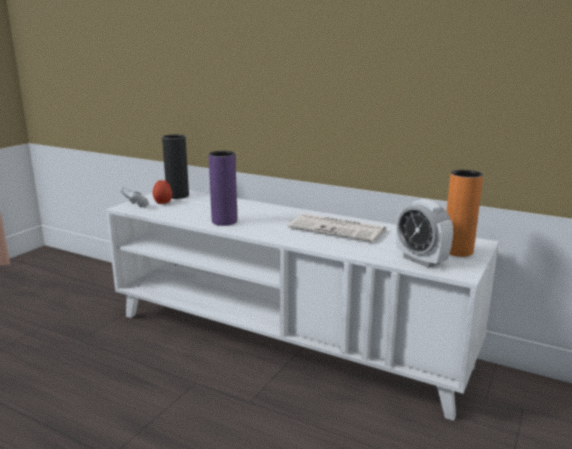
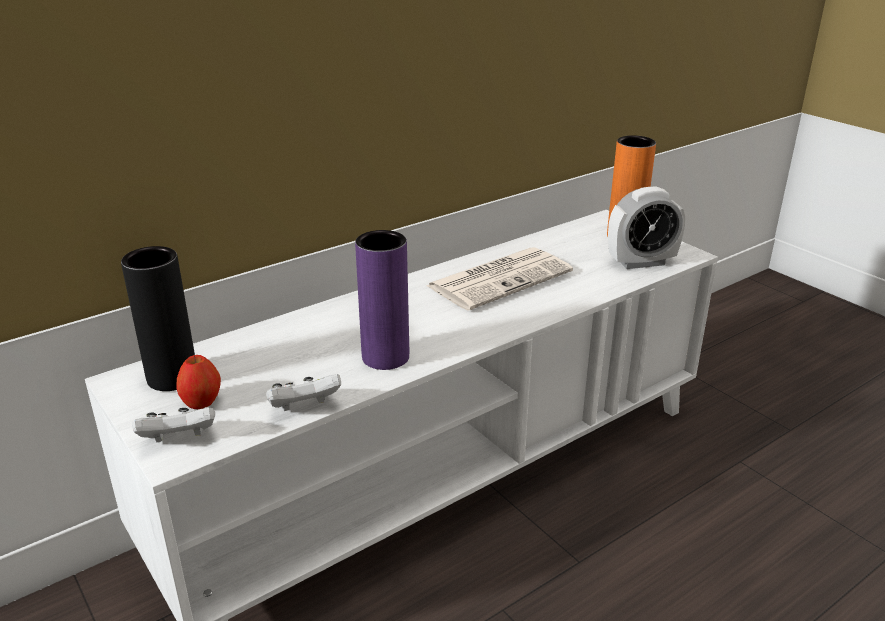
camera: 65 degrees left, 10 degrees up
(170, 217) = (304, 408): none -> white game controller

